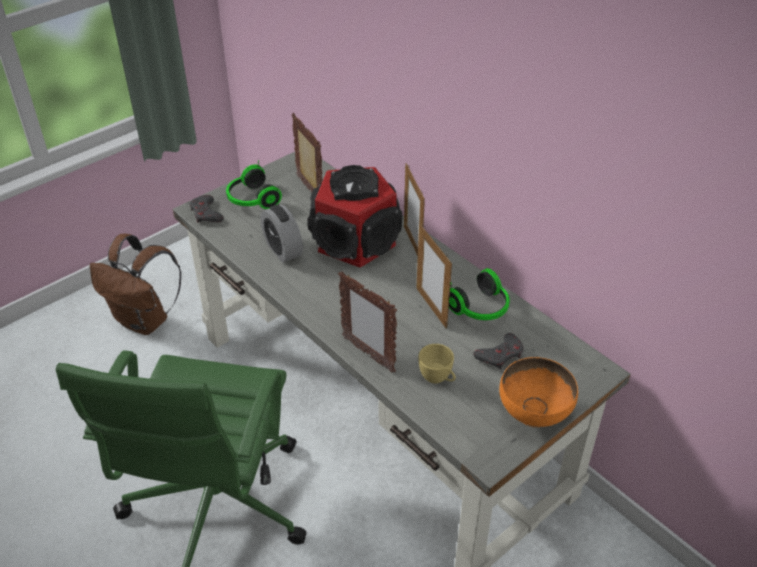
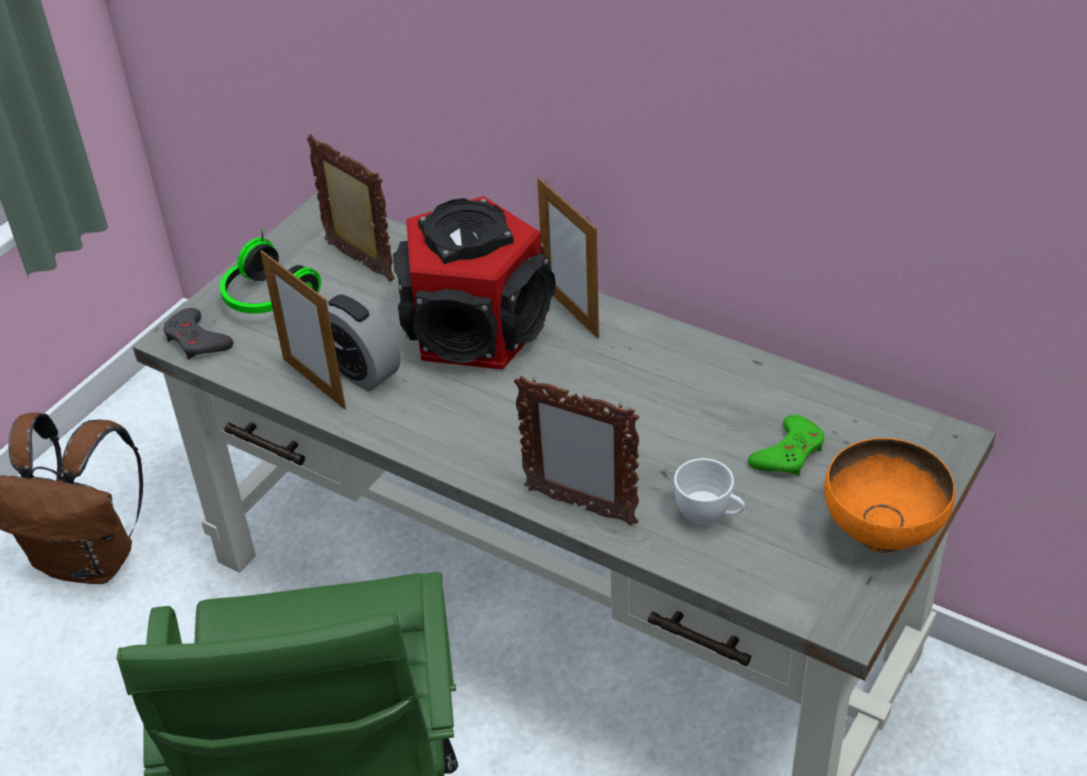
camera: 15 degrees left, 0 degrees up
(431, 307) = (647, 406): picture frame -> picture frame (314, 383)
(438, 378) = (709, 516): yellow cup -> white cup
(480, 309) = (725, 389): headphones -> none
(500, 354) = (788, 453): grey game controller -> green game controller

